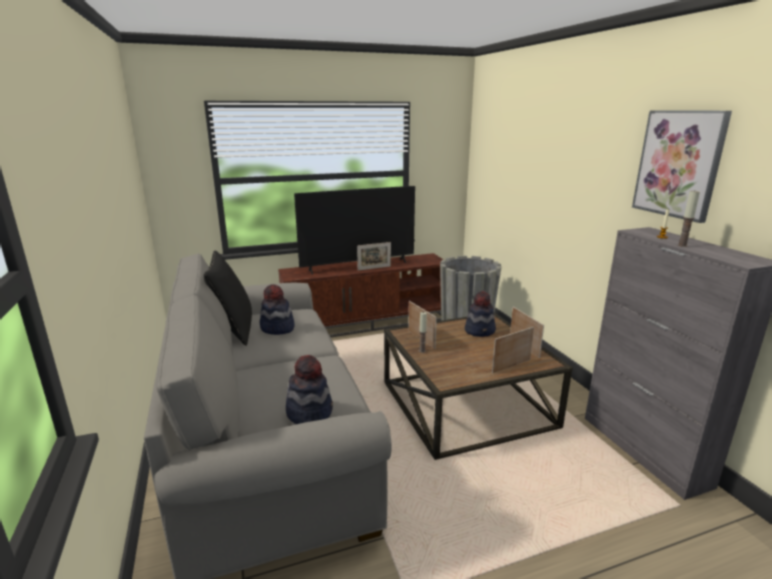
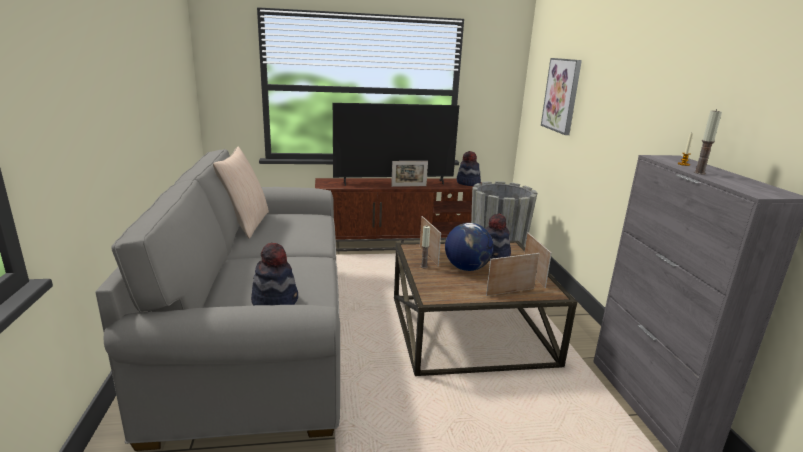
camera: 10 degrees right, 0 degrees up
(234, 329) = (246, 224): black pillow -> beige pillow
(277, 328) = (285, 227): hat -> hat (468, 183)
(461, 347) = (466, 268): none -> globe
(678, 164) = (715, 84): picture -> picture (561, 95)

